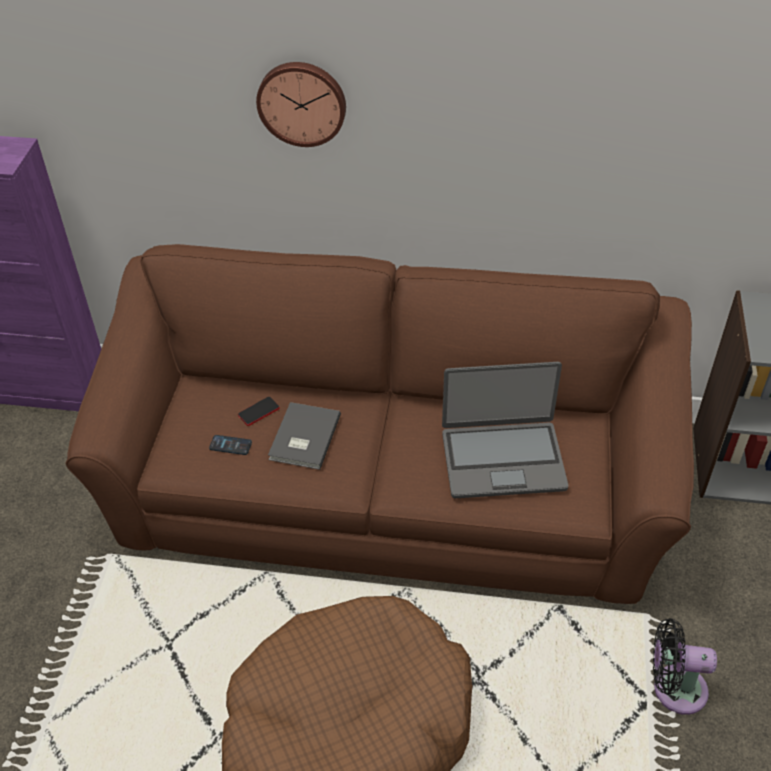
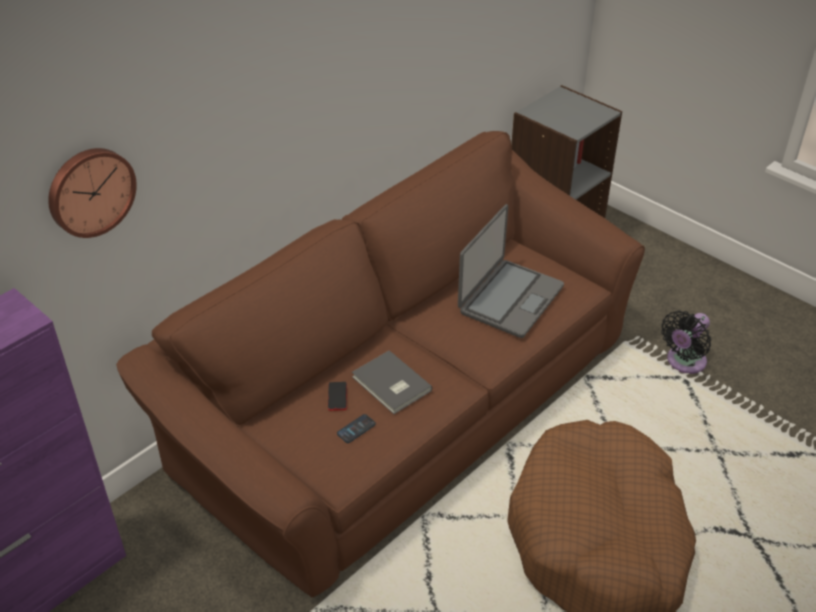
camera: 55 degrees left, 5 degrees down
(302, 102) = (242, 115): wall clock -> wall clock (90, 191)

